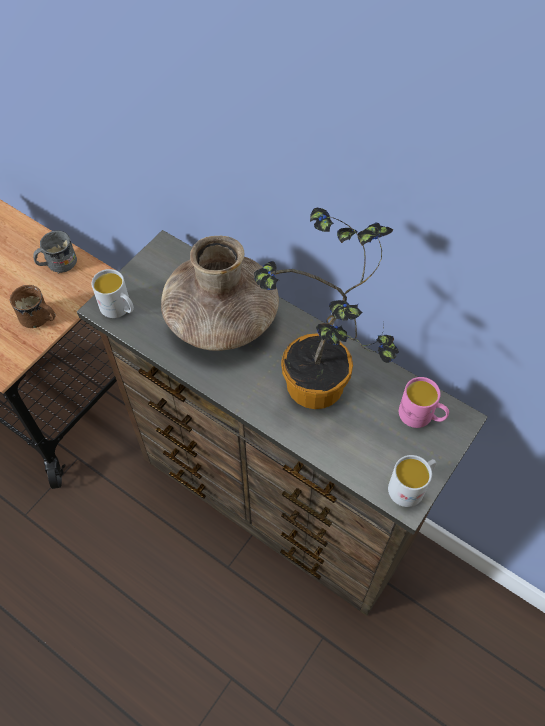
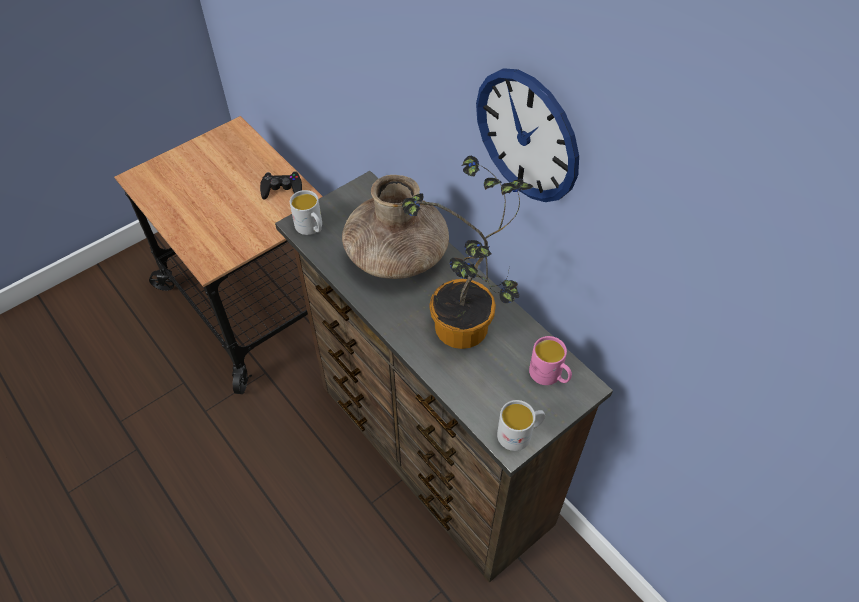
camera: 15 degrees right, 5 degrees down
(39, 319) = (252, 232): brown mug -> none
(57, 264) = (282, 189): grey mug -> black game controller
(369, 173) = (527, 136): none -> wall clock

